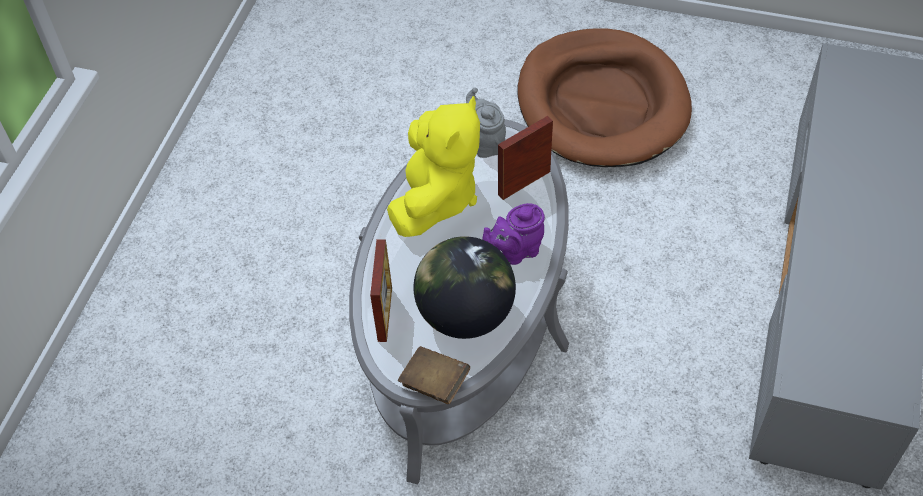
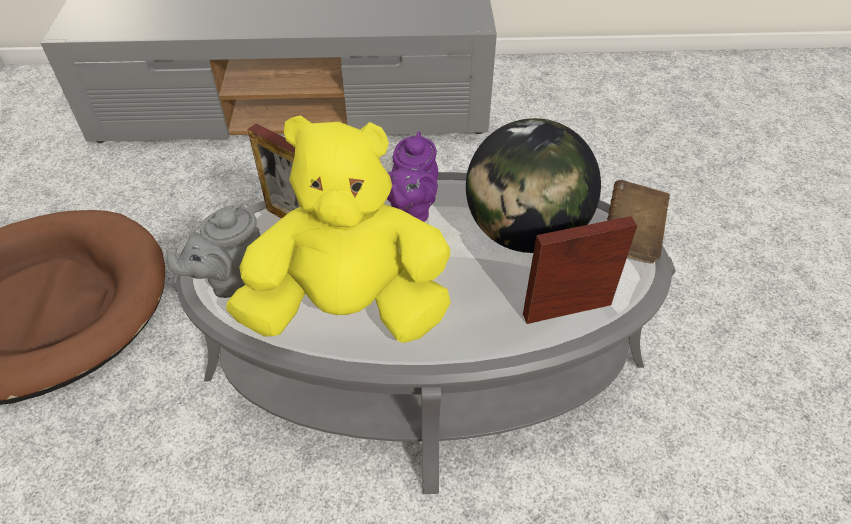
camera: 110 degrees left, 5 degrees down
(516, 251) = (411, 209): purple teapot -> purple teapot turned 60 degrees clockwise

